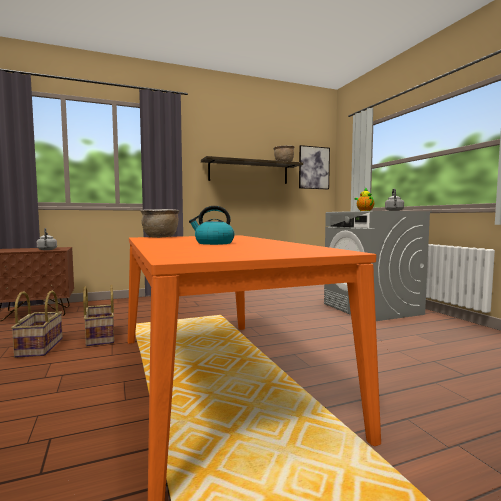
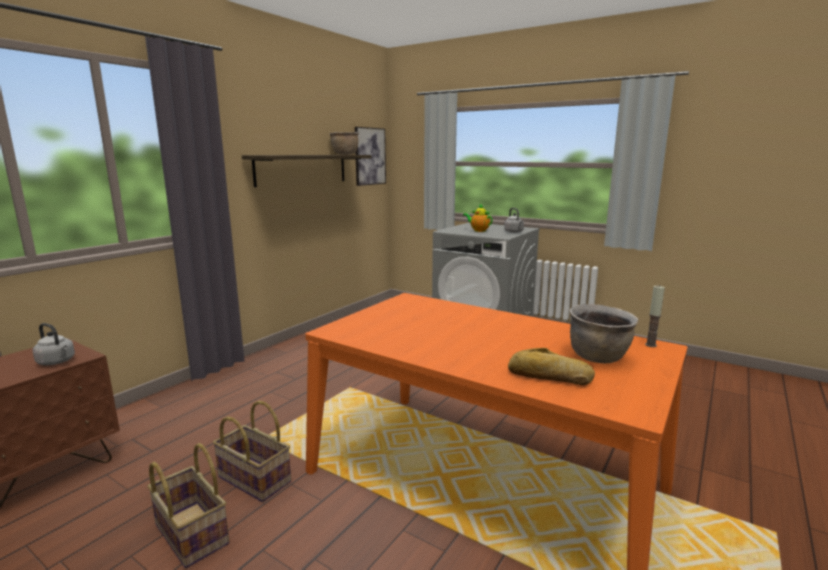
camera: 35 degrees left, 10 degrees up
(161, 237) = (351, 325): brown cooking pot -> brown cooking pot (598, 357)
(187, 250) = (549, 376): none -> bread
(213, 243) = (493, 342): kettle -> none
(336, 251) = (650, 345): none -> candle

